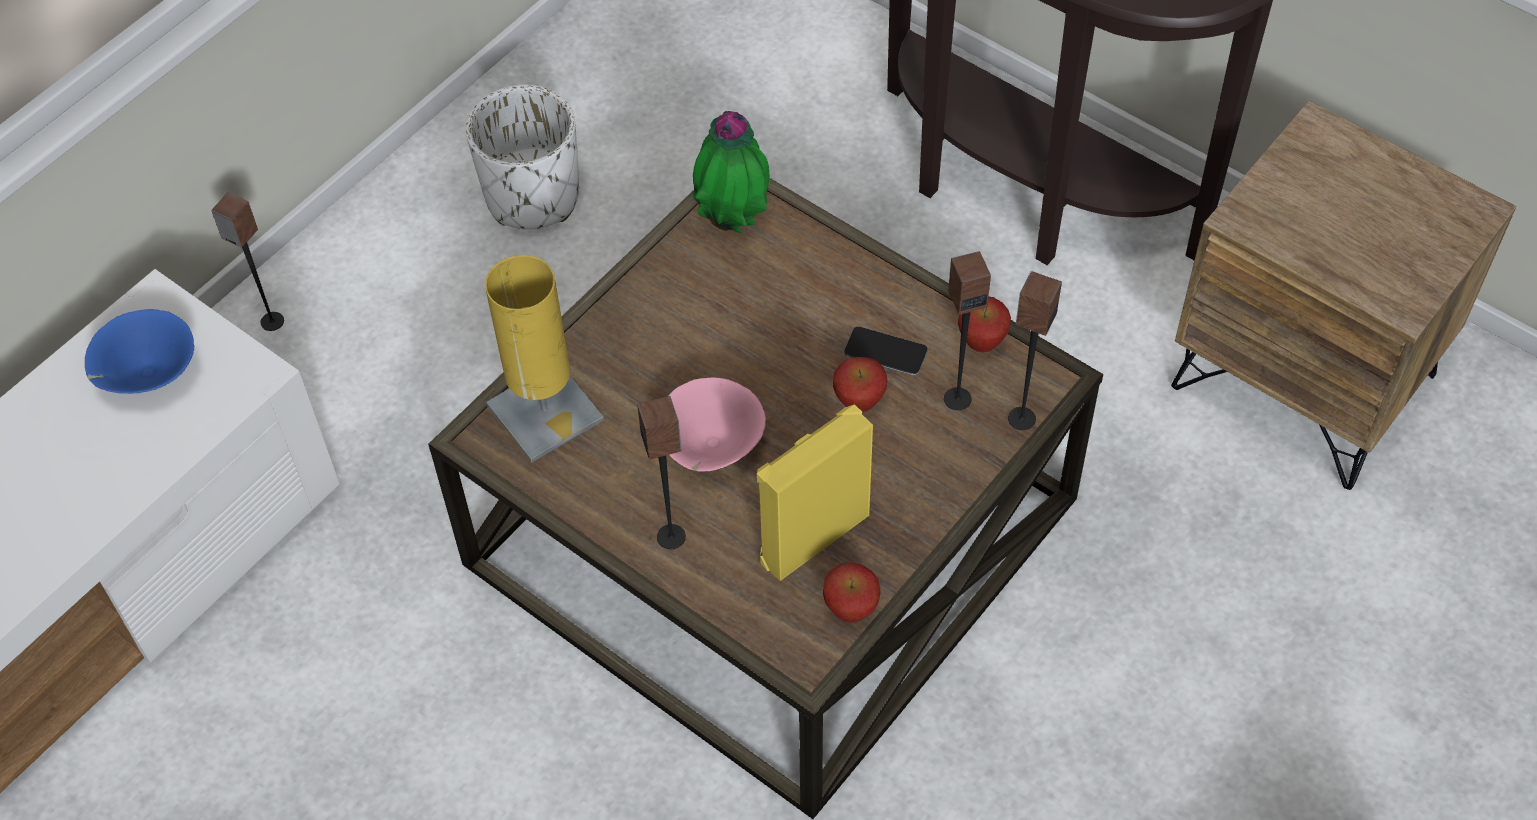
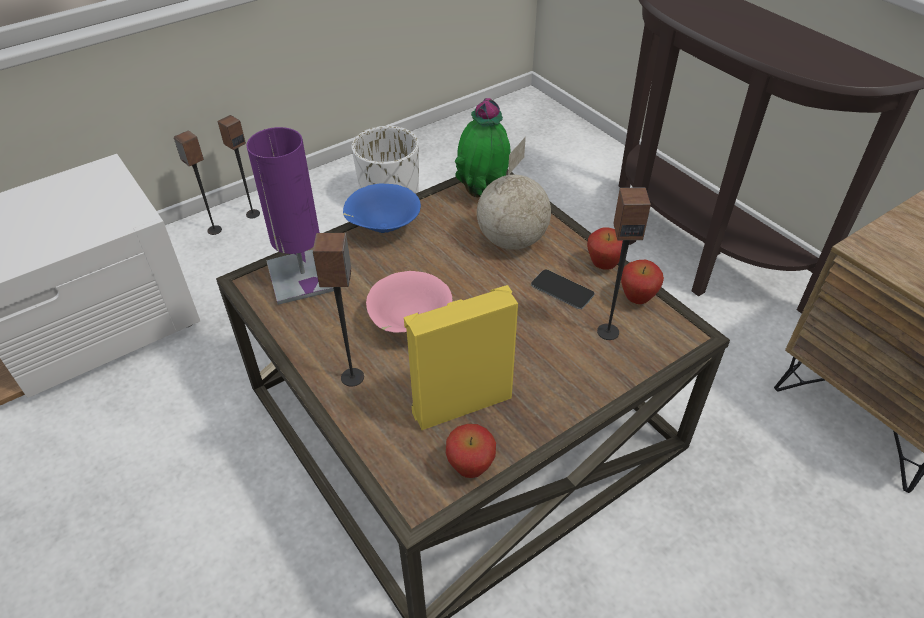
camera: 15 degrees right, 10 degrees down
(147, 375) = (72, 204): blue bowl -> blue bowl (382, 228)
(545, 412) = (303, 276): yellow table lamp -> purple table lamp
(799, 290) = (513, 240): none -> globe
(859, 403) = (531, 319): apple -> apple (603, 266)
(1021, 418) = (655, 356): speaker -> speaker (252, 214)

